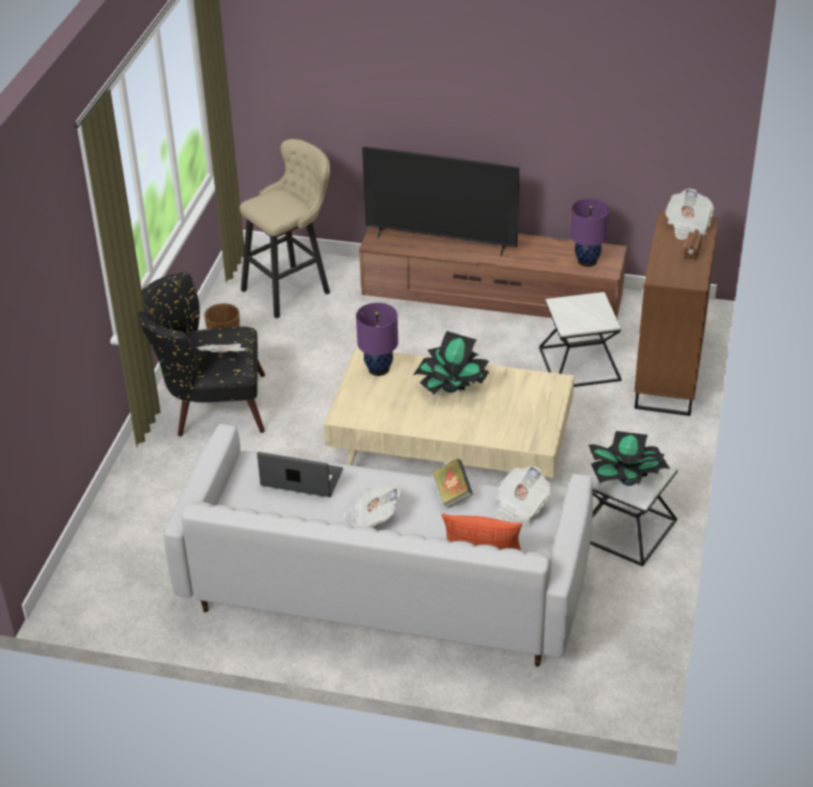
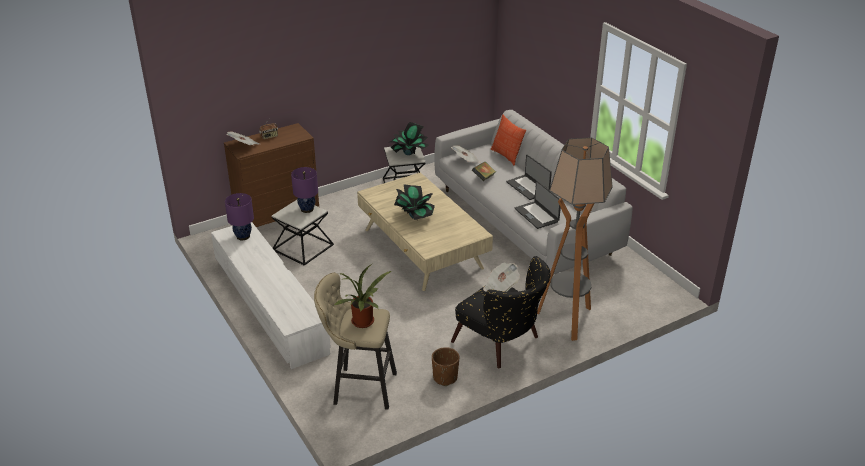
camera: 135 degrees left, 5 degrees down
(167, 477) = (566, 320): none -> floor lamp
(273, 203) = (363, 323): none -> potted plant
(371, 518) = (528, 187): newspaper -> laptop
(378, 369) = (431, 242): purple table lamp -> purple table lamp (307, 209)
(441, 242) = (282, 293): television -> none
(493, 293) = (269, 306): brown tv stand -> white tv stand

